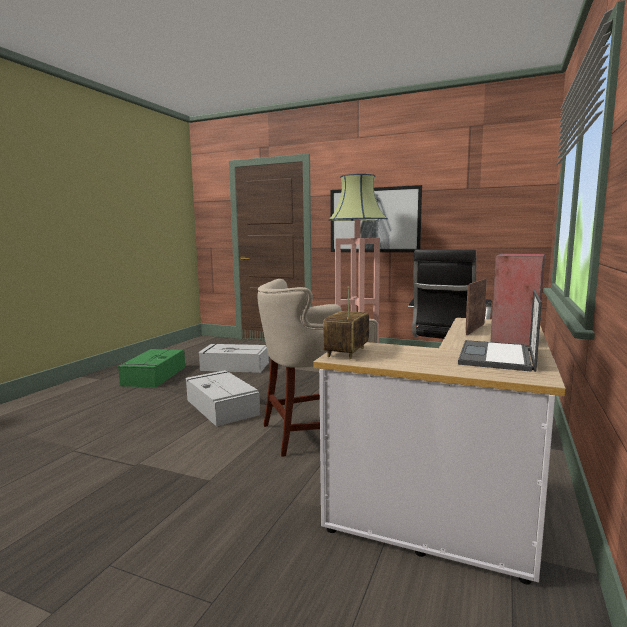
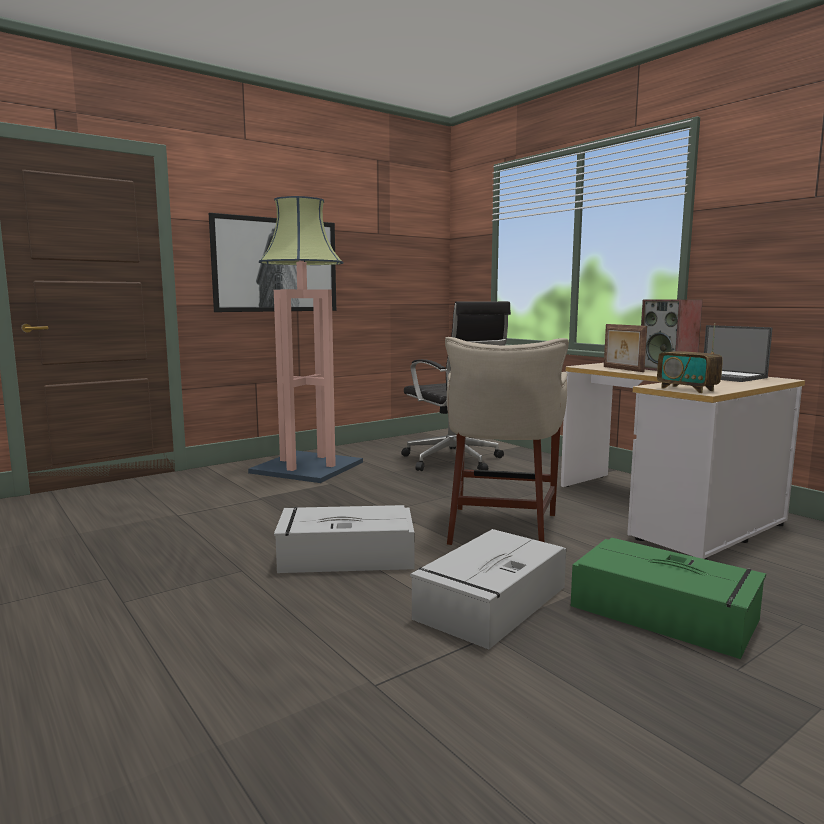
camera: 60 degrees left, 0 degrees up
(154, 376) = (85, 583): green storage box -> green storage box (666, 613)
(234, 366) = (175, 522): grey storage box -> grey storage box (490, 603)

